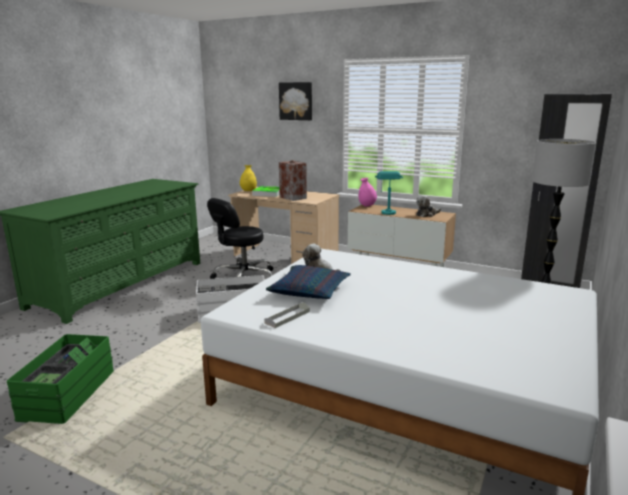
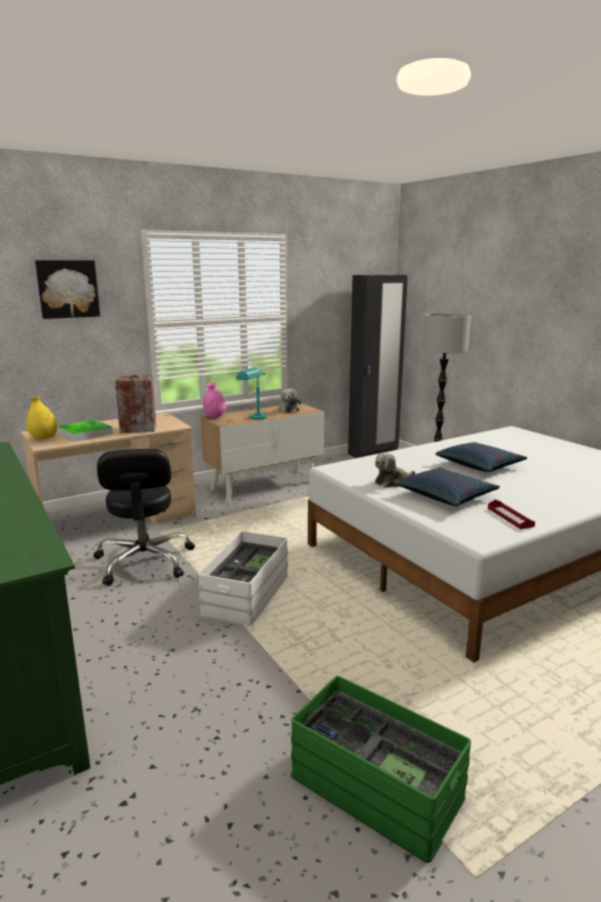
camera: 60 degrees left, 0 degrees up
(287, 317) = (510, 517): grey tray -> red tray
(411, 292) = (480, 465): none -> blue pillow

